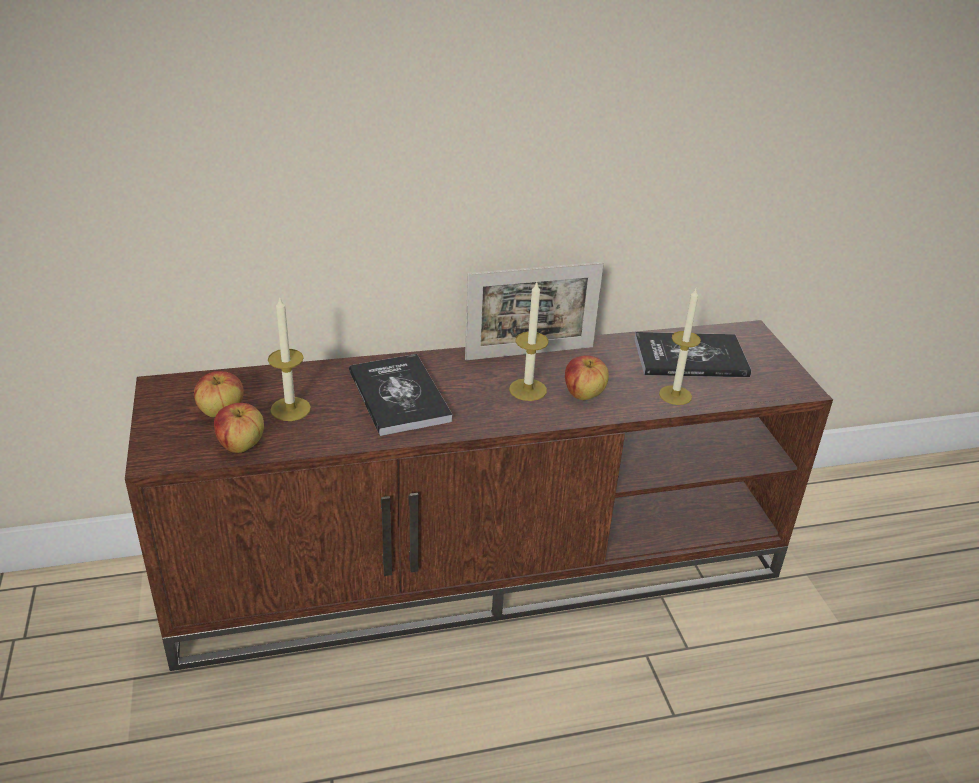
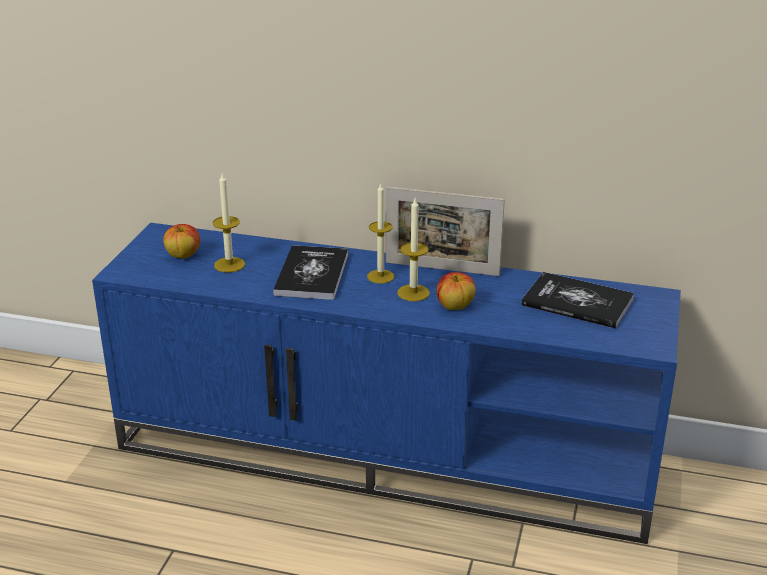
camera: 30 degrees right, 5 degrees down
(241, 445) = (177, 278): apple -> none
(481, 566) = (388, 453): brown tv stand -> blue tv stand
(675, 395) = (532, 325): candle -> candle (380, 276)

